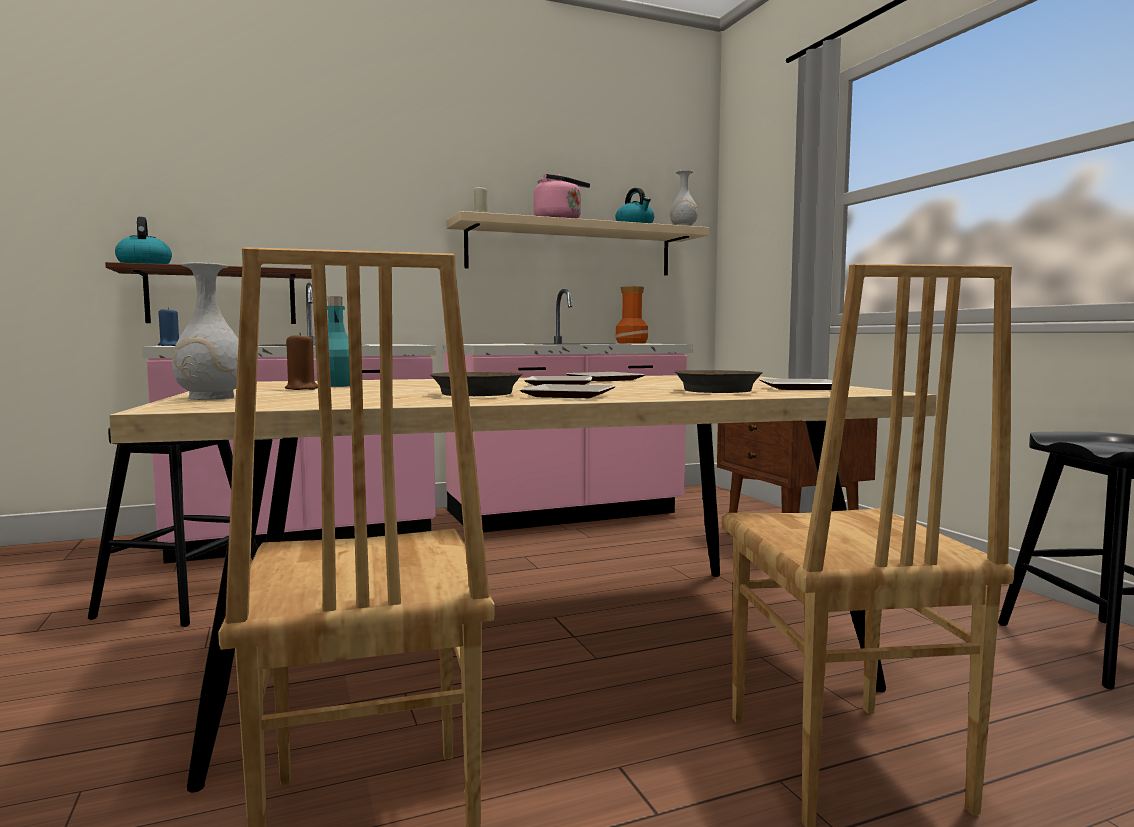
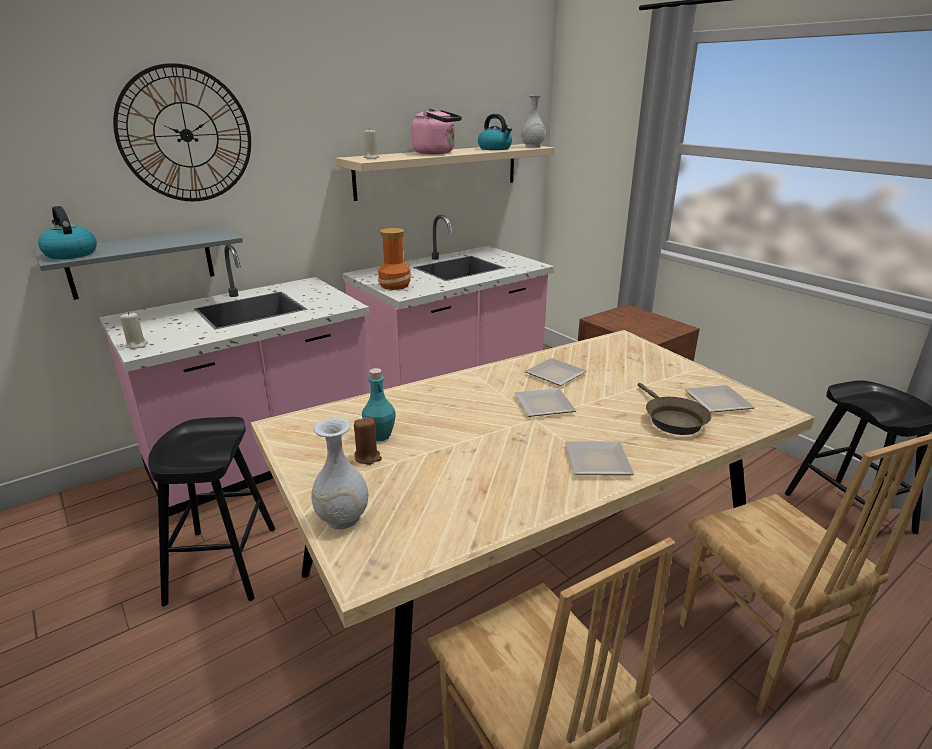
camera: 15 degrees left, 20 degrees up
(170, 345) = (137, 345): blue candle -> beige candle
(222, 297) = (142, 262): brown shelf -> grey shelf
(289, 178) = (186, 135): none -> wall clock
(477, 393) = (523, 459): brown frying pan -> none
(632, 343) = (494, 252): vase -> vase (395, 285)

